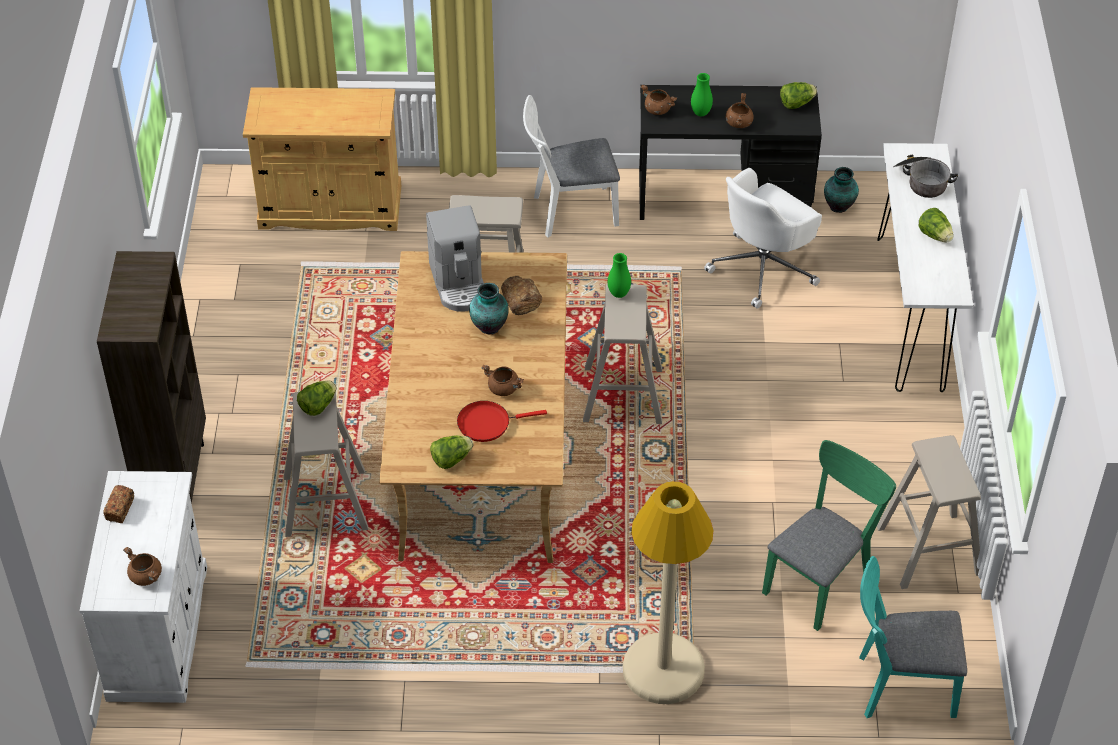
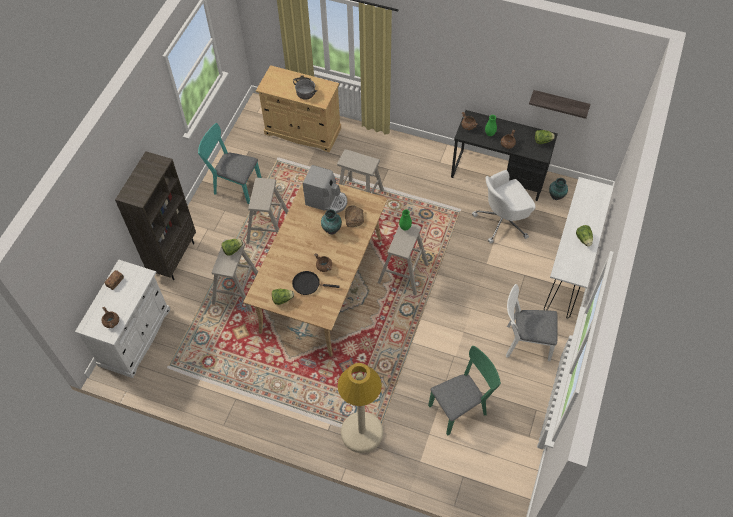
camera: 20 degrees right, 10 degrees up
(459, 283) = (326, 201): coffee machine -> coffee machine turned 75 degrees counterclockwise
(487, 423) = (308, 284): red frying pan -> black frying pan
(568, 212) = (417, 163): white chair -> white chair (524, 342)
(813, 27) = (560, 104): none -> shelf
(898, 686) = (476, 480): turquoise chair -> turquoise chair (234, 185)
(921, 181) = (589, 205): cooking pot -> cooking pot (304, 90)
(928, 550) = (523, 407): beige stool -> beige stool (269, 229)

